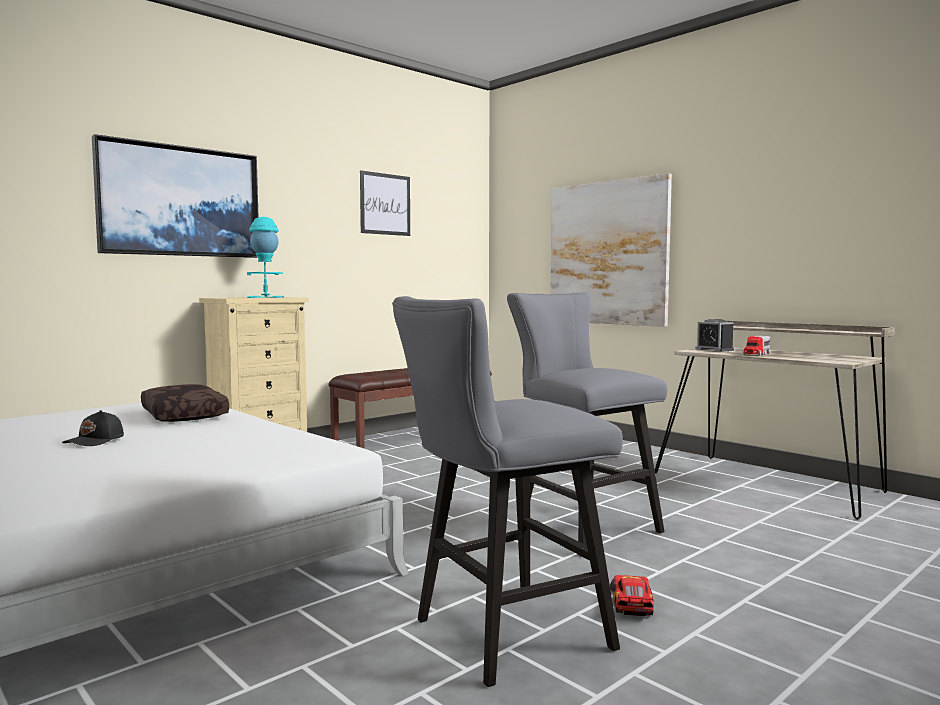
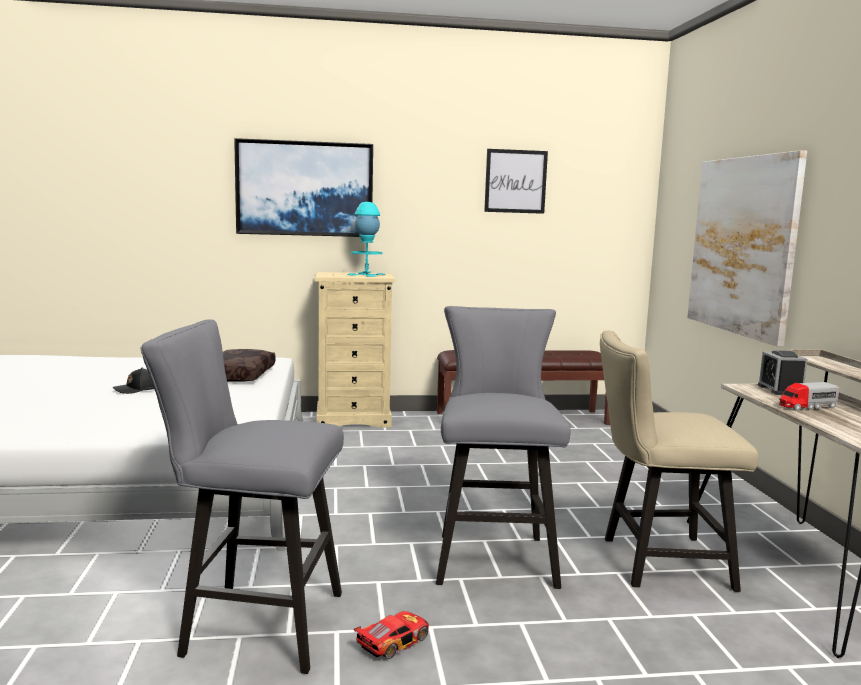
camera: 35 degrees right, 5 degrees up
(683, 500) = (656, 562): none -> beige chair

